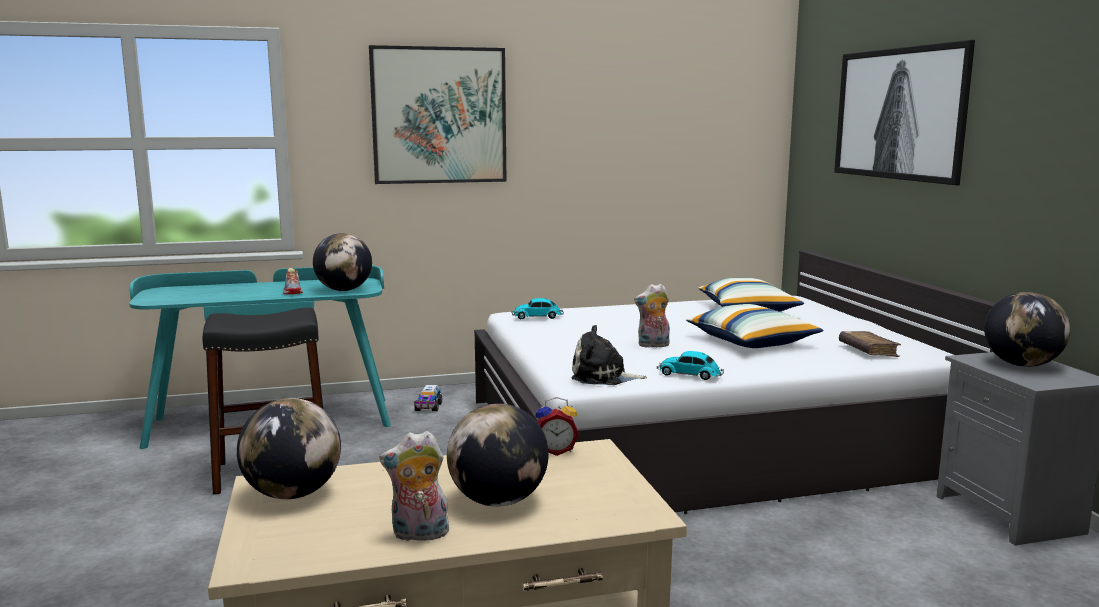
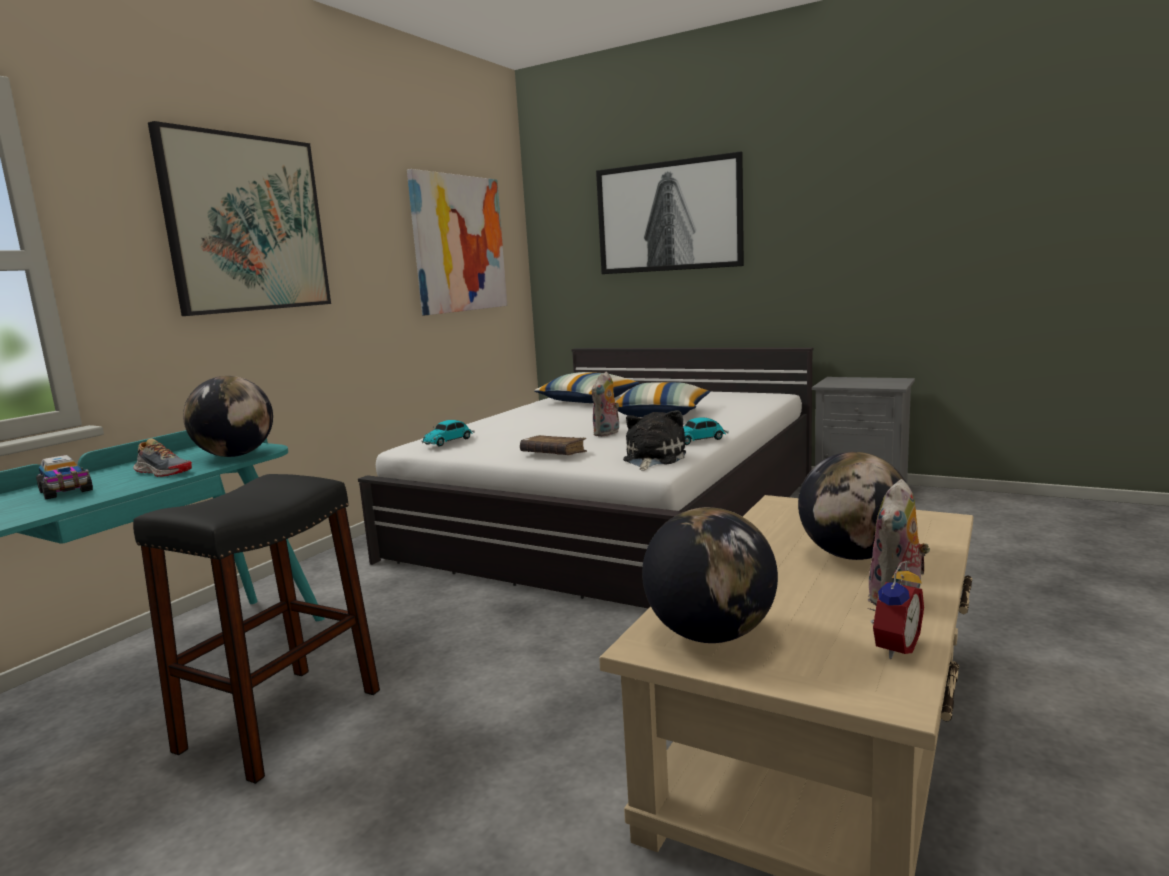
camera: 45 degrees left, 0 degrees up
(428, 407) = (326, 586): toy truck -> toy truck (66, 491)
(556, 451) = (765, 514): alarm clock -> alarm clock (892, 647)
(603, 377) = (652, 459): plush toy -> plush toy turned 150 degrees clockwise
(679, 129) = (459, 244): none -> picture
(868, 351) = (739, 401): brown book -> brown book (553, 454)
(1022, 365) = (856, 381): globe -> none

